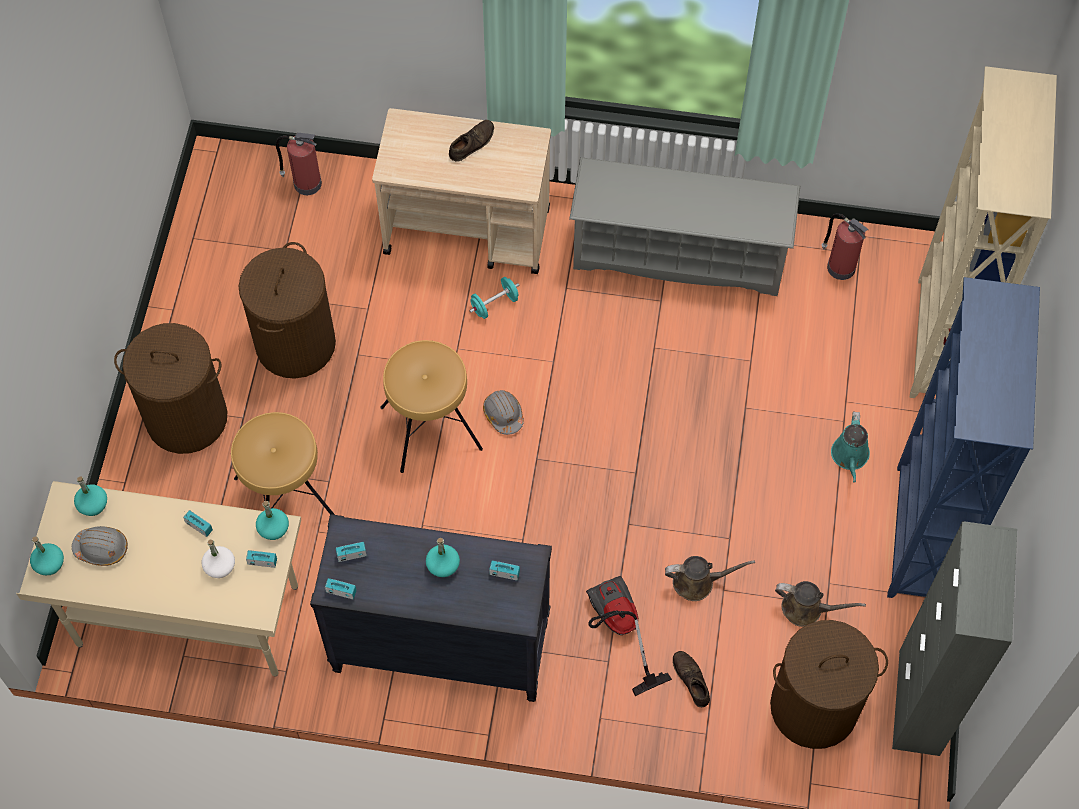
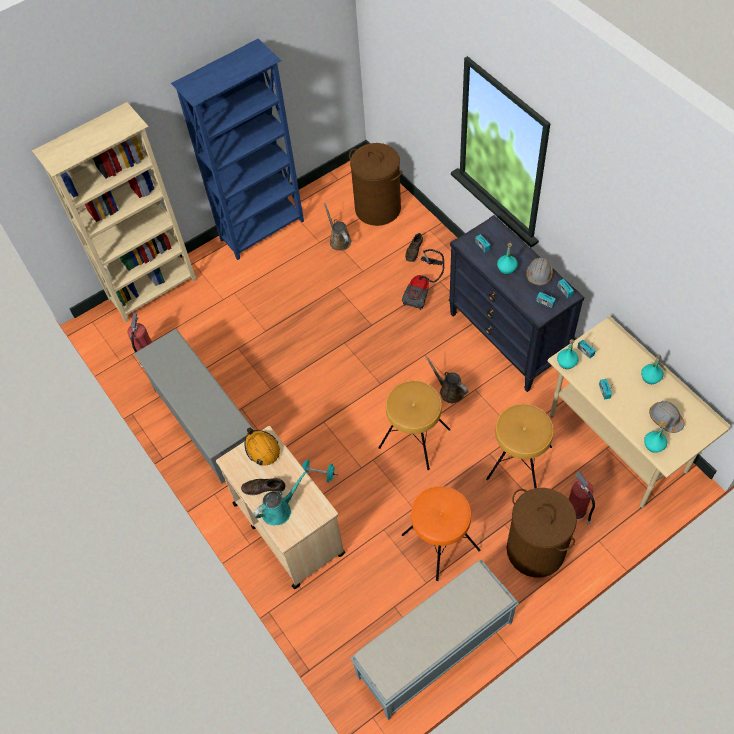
camera: 130 degrees left, 5 degrees down
(49, 564) = (700, 432): turquoise bottle -> turquoise bottle (650, 377)
(210, 246) = (434, 650): none -> grey bench
(219, 566) = (609, 365): white bottle -> none
(295, 343) = (440, 543): brown laundry basket -> orange stool
(306, 183) = (342, 642): fire extinguisher -> fire extinguisher (576, 510)
(503, 414) = (374, 416): grey hard hat -> grey hard hat (539, 274)
(516, 174) = (262, 449): none -> orange hard hat
(697, 582) = (370, 281): brown watering can -> brown watering can (449, 391)
(850, 457) = (250, 278): turquoise watering can -> turquoise watering can (279, 510)
(919, 702) = (338, 182): grey cabinet -> none

